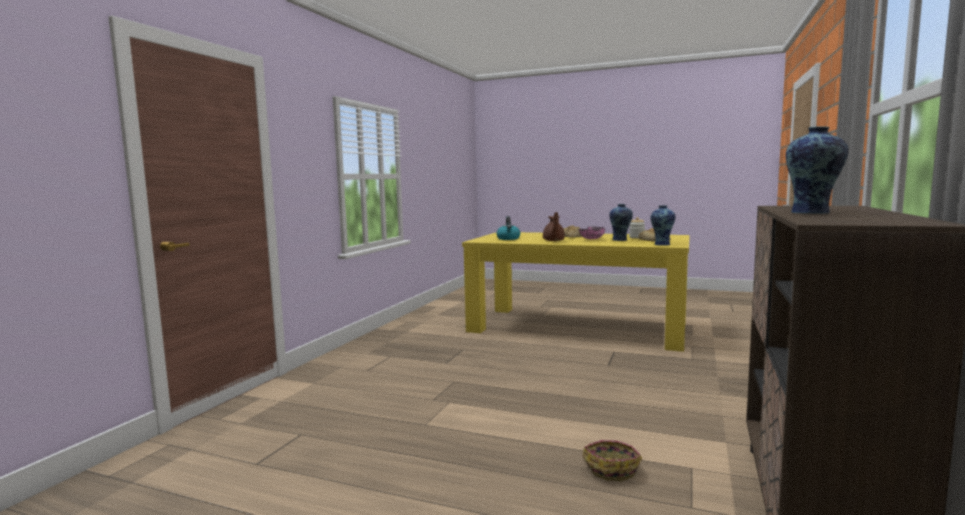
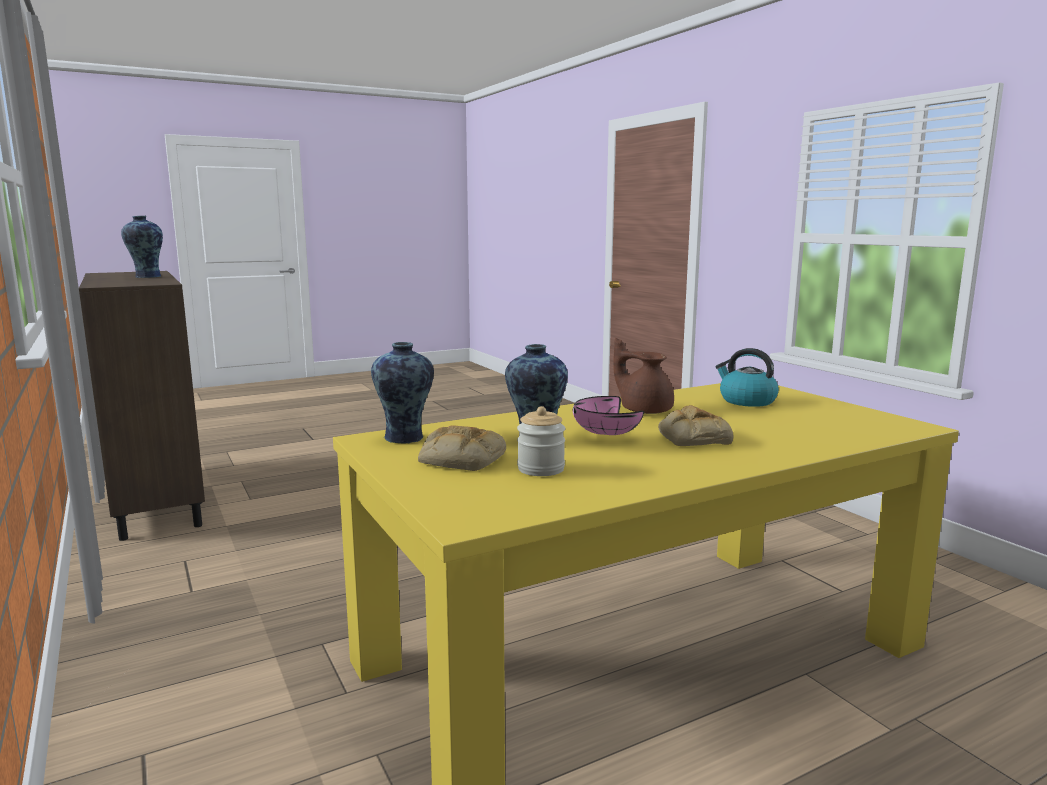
camera: 130 degrees right, 5 degrees up
(612, 468) = (309, 481): basket -> none

